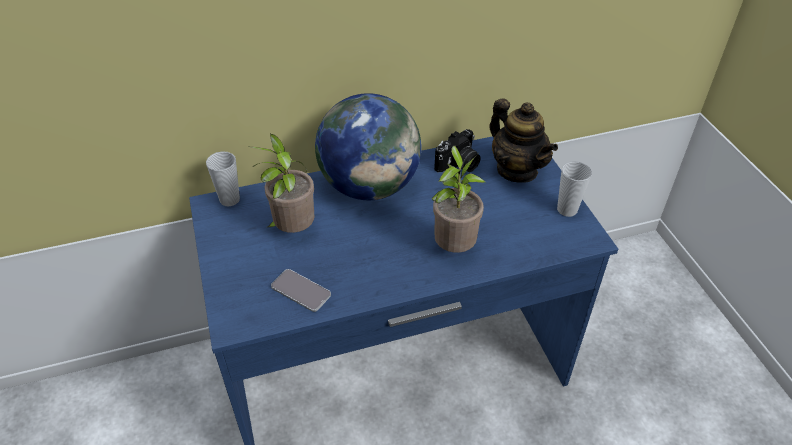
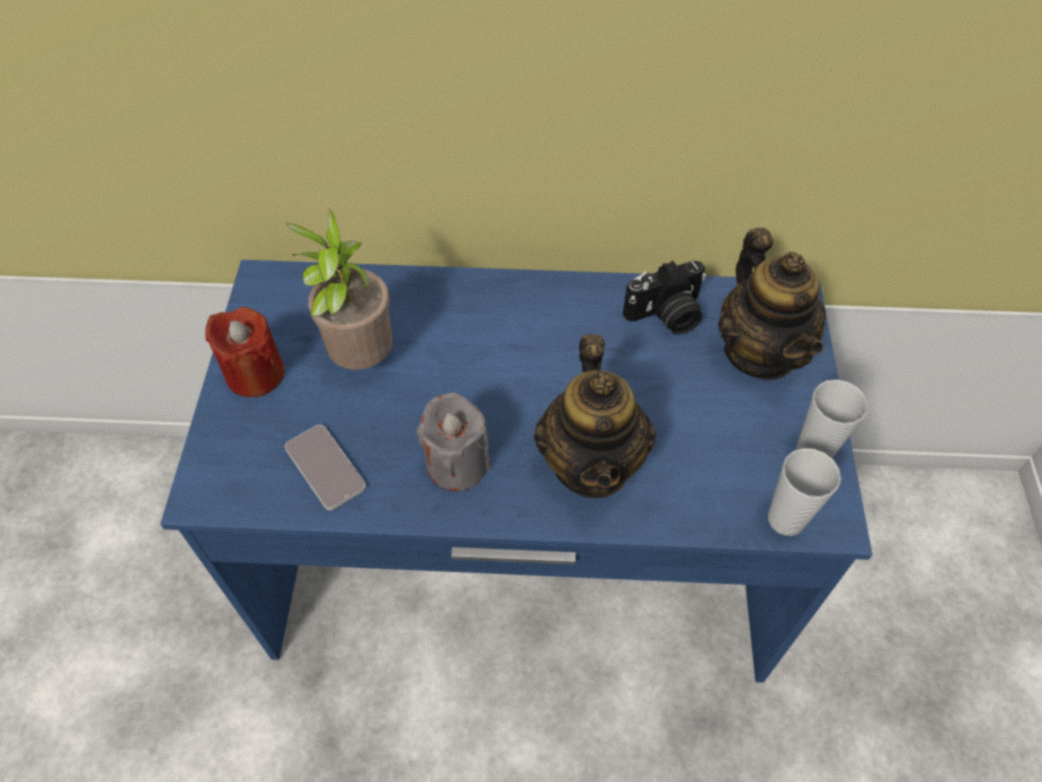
camera: 20 degrees right, 10 degrees up
(230, 200) = (294, 280): cup -> cup (786, 519)
(231, 254) = (255, 374): none -> red candle
(370, 186) = (508, 315): globe -> none
(378, 267) = (457, 463): none -> grey candle
(454, 247) = (592, 464): potted plant -> teapot

